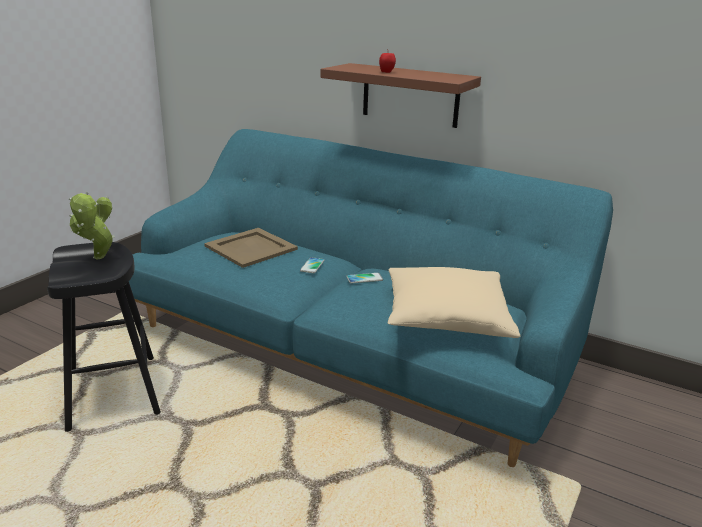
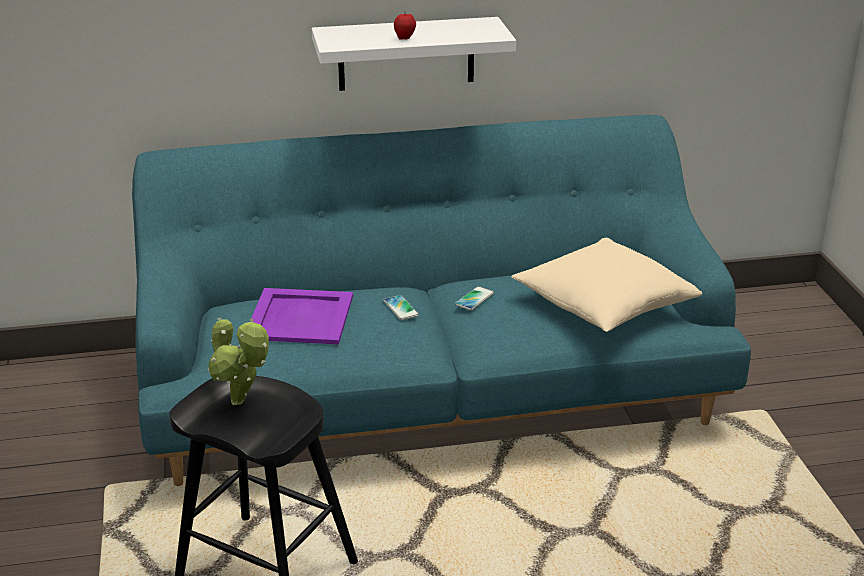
camera: 40 degrees left, 5 degrees up
(252, 248) = (301, 316): beige tray -> purple tray
(410, 95) = (406, 54): brown shelf -> white shelf

